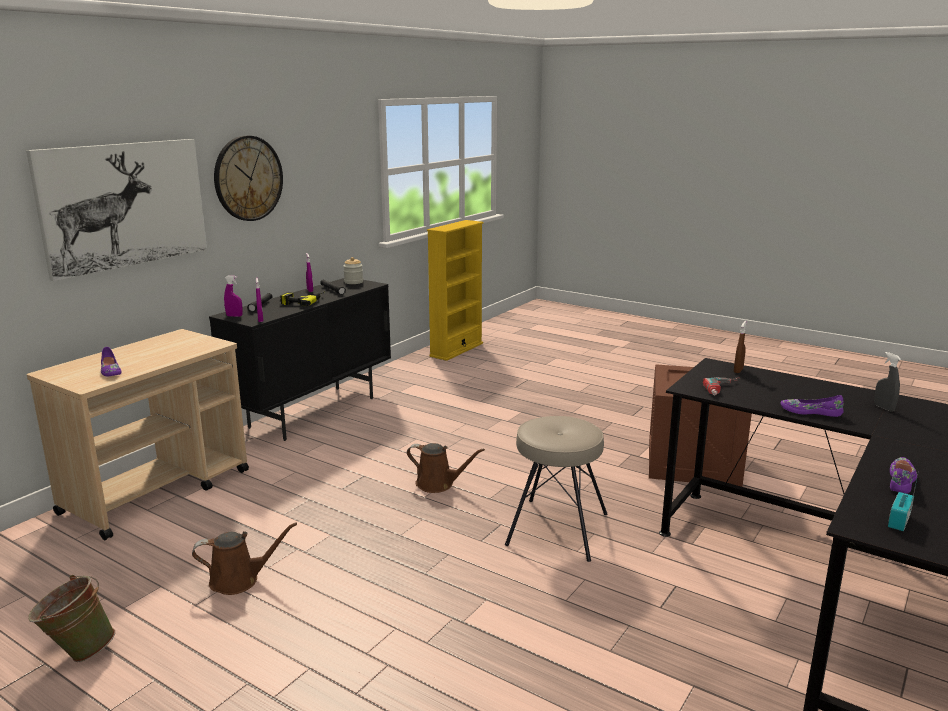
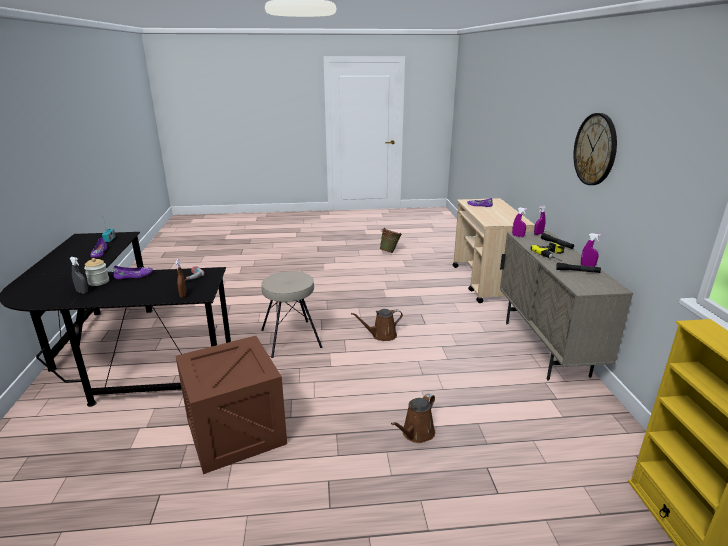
camera: 140 degrees right, 5 degrees up
(124, 205) = (543, 139): picture -> none
(239, 580) = (385, 275): brown watering can -> brown watering can (416, 434)
(313, 412) = (545, 348): black cabinet -> beige cabinet
(353, 282) = (601, 286): jar -> jar (99, 282)

